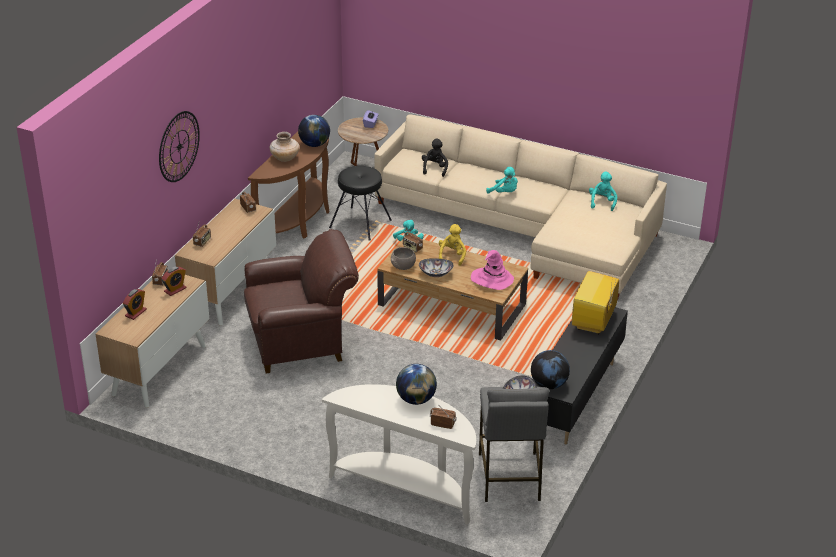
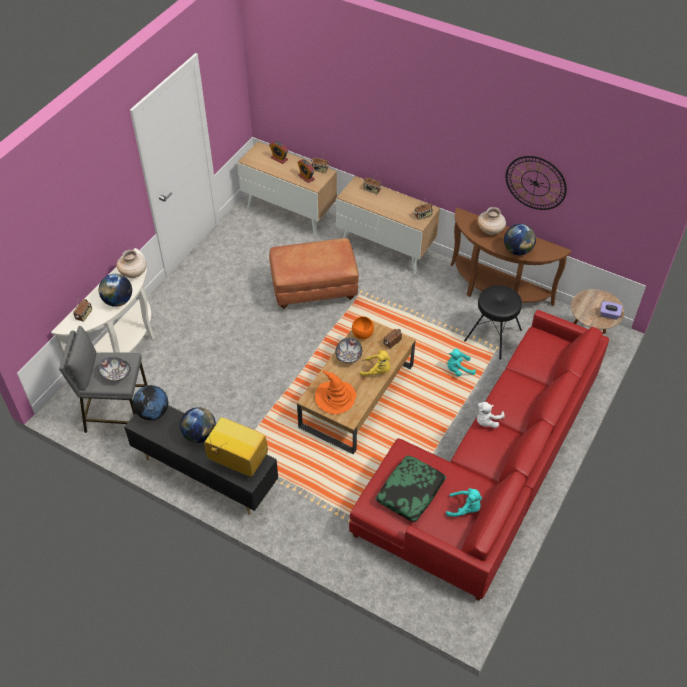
camera: 95 degrees right, 15 degrees up
(179, 146) = (379, 109): wall clock -> wall clock (535, 183)
(301, 341) = (314, 291): brown armchair -> brown ottoman
(367, 393) = (134, 273): none -> beige vase
(403, 266) = (362, 333): grey bowl -> orange bowl
(434, 168) = (532, 366): black plush toy -> none
(491, 279) = (335, 398): pink hat -> orange hat
(504, 192) = (486, 421): turquoise plush toy -> white plush toy
(527, 228) = (488, 472): beige sofa -> red sofa
(569, 349) = (200, 435): none -> globe
(594, 229) = (410, 492): none -> pillow

